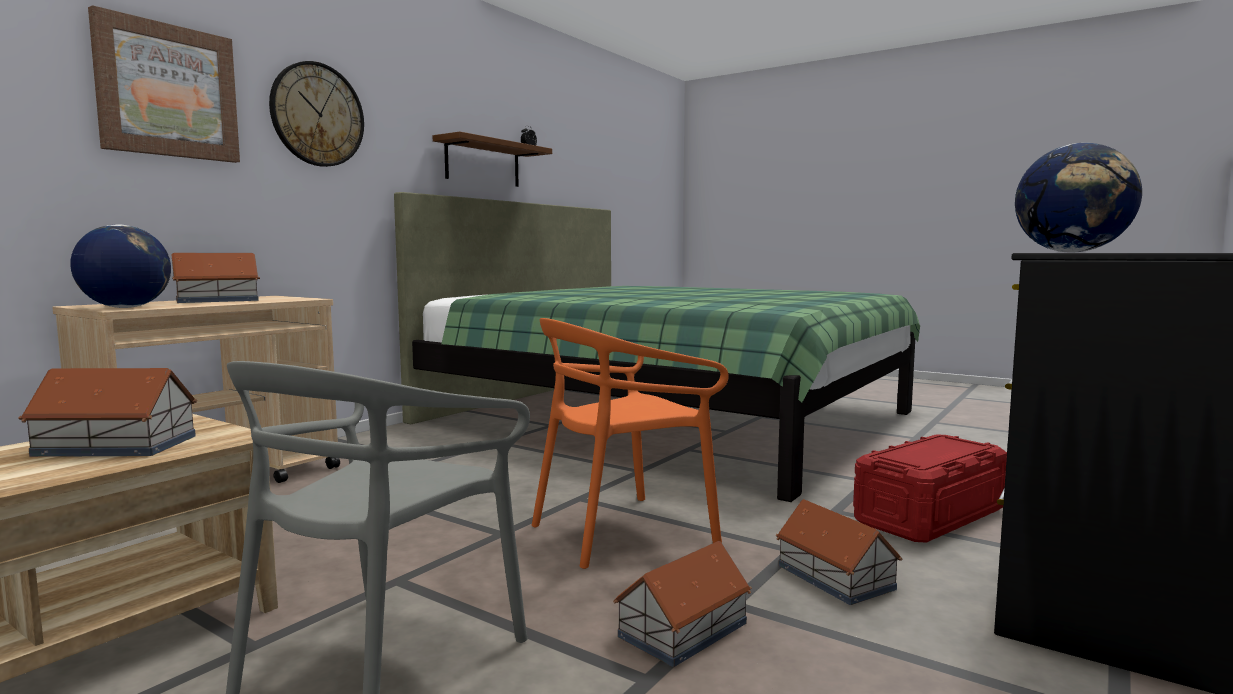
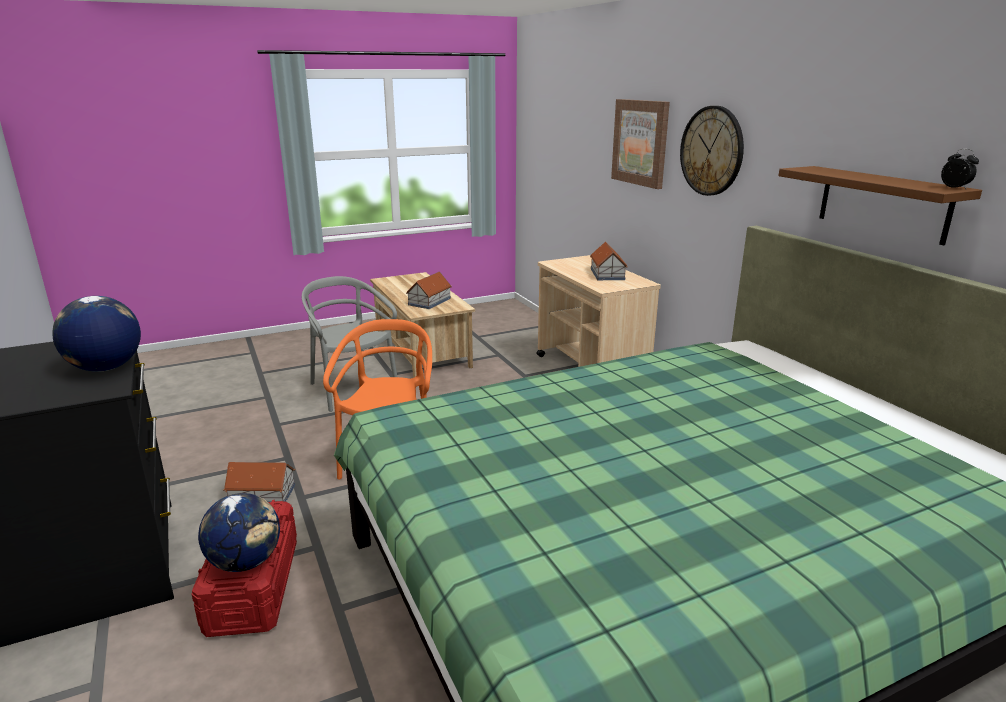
camera: 120 degrees right, 15 degrees up
(125, 307) = (560, 263): globe -> globe (246, 562)
(681, 629) = (290, 440): toy house -> none

